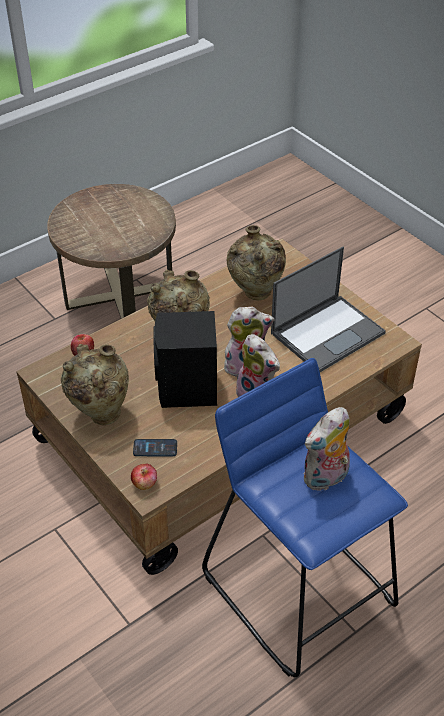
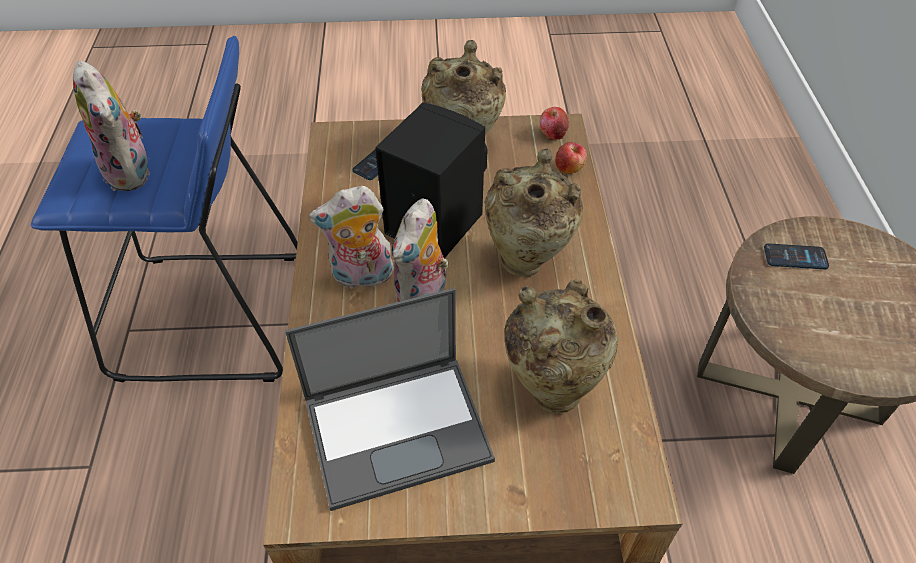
camera: 125 degrees right, 5 degrees up
(96, 241) = (795, 257): none -> phone
(144, 484) = (343, 137): apple -> apple (552, 133)
(326, 478) = (133, 172): plush toy -> plush toy turned 150 degrees clockwise
(328, 332) = (399, 427): laptop -> laptop turned 105 degrees counterclockwise

